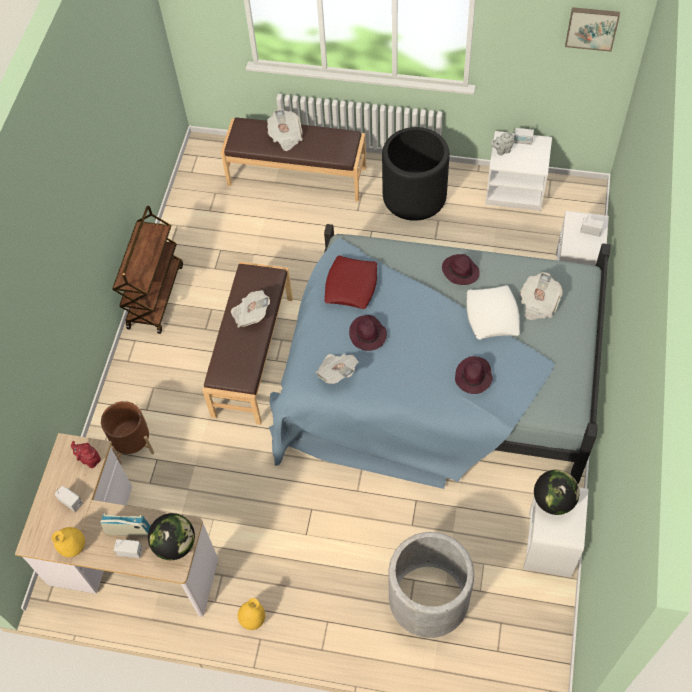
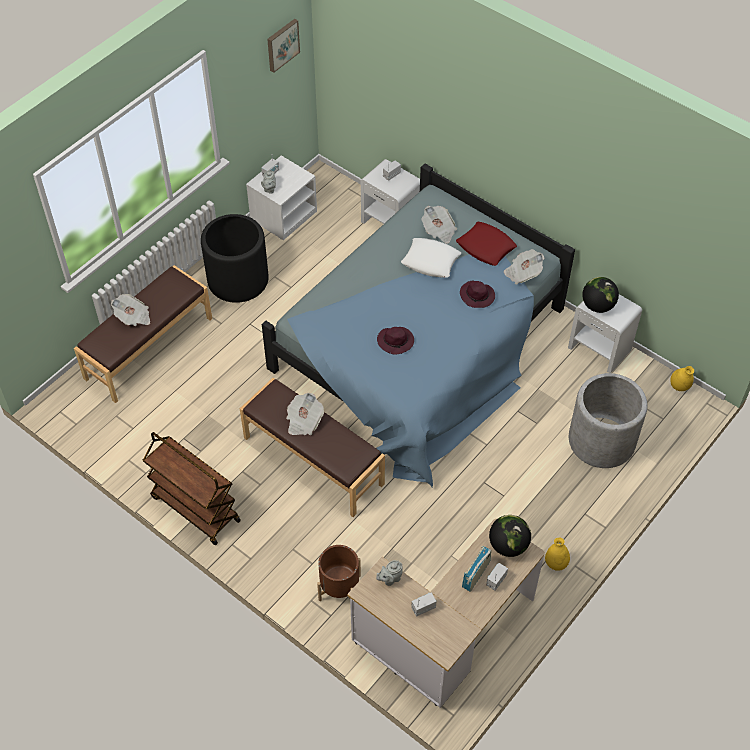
camera: 65 degrees left, 5 degrees down
(73, 547) = (468, 621): yellow vase -> yellow vase (679, 386)
(89, 459) = (390, 579): red teapot -> grey teapot
(337, 372) = (417, 376): newspaper -> newspaper (522, 273)
(351, 285) = (341, 331): red pillow -> red pillow (485, 247)
(460, 271) = (376, 260): purple hat -> none

